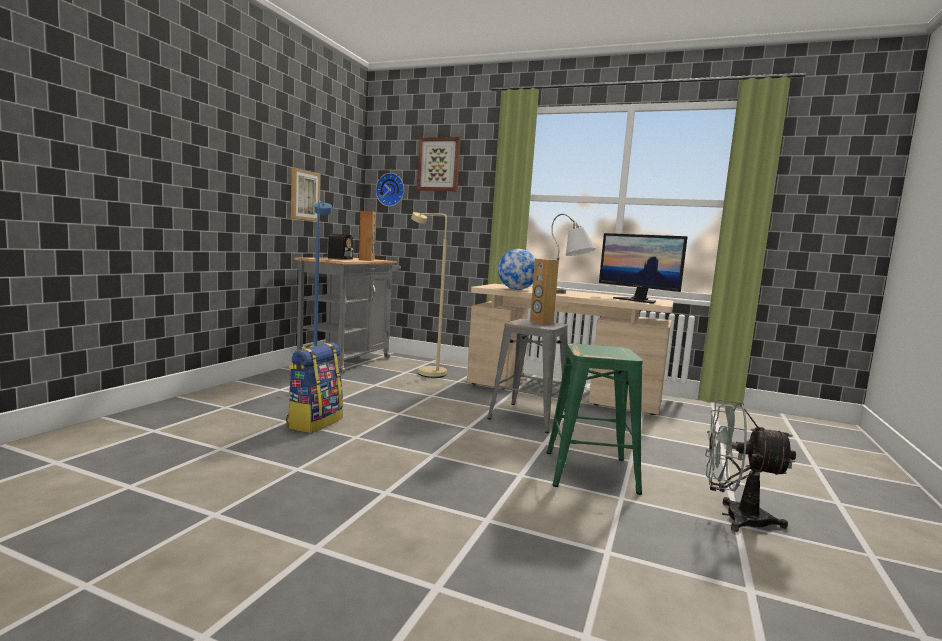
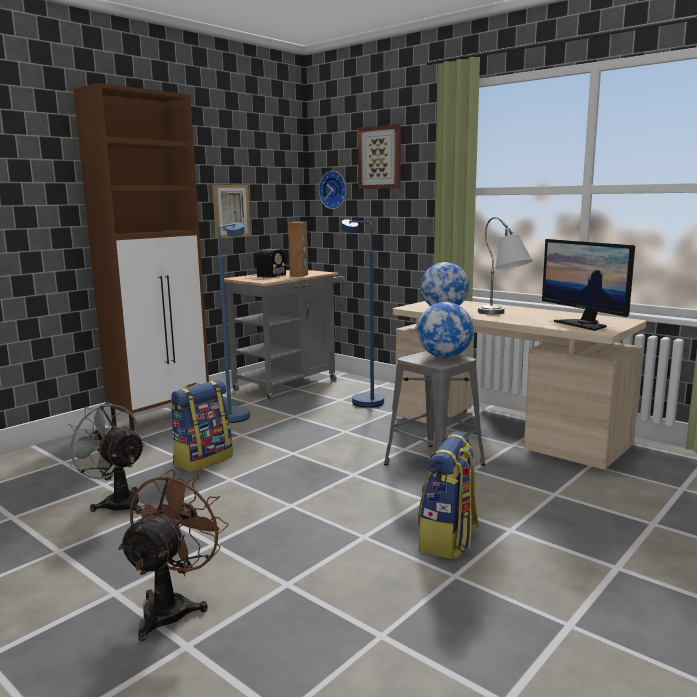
camera: 20 degrees right, 5 degrees up
(240, 388) = (162, 417): none -> brown cabinet
(392, 553) = (173, 606): none -> brown fan
(426, 372) = (363, 400): beige floor lamp -> blue floor lamp
(541, 322) = (444, 357): brown speaker -> globe
(591, 472) = (448, 540): green stool -> backpack
(734, 517) = (575, 615): grey fan -> grey fan (116, 502)

